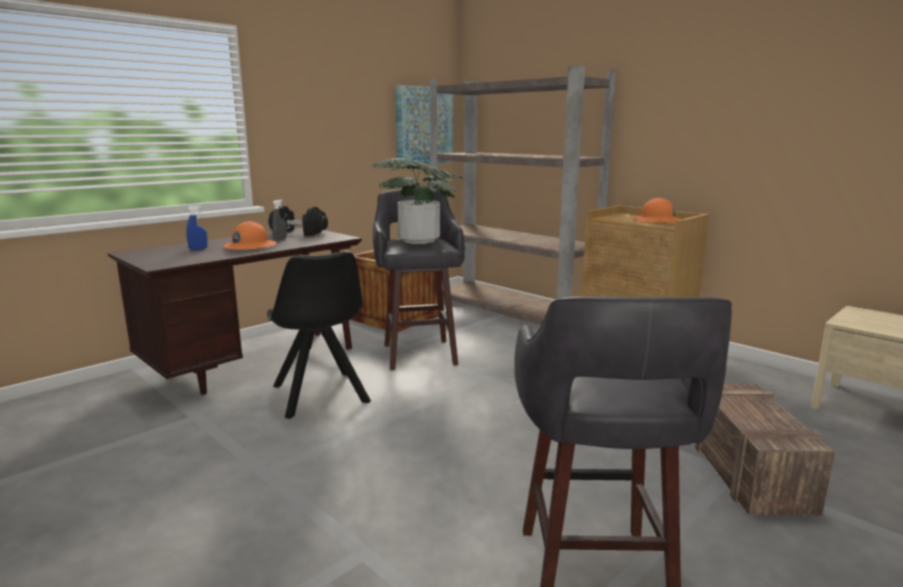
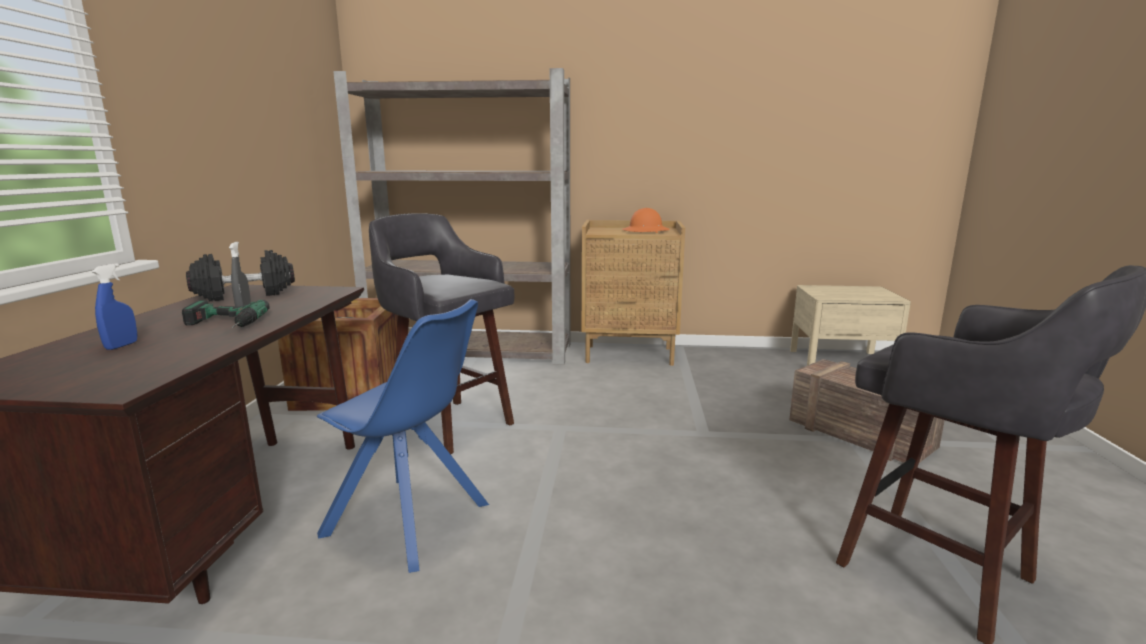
camera: 40 degrees left, 0 degrees up
(250, 247) = (221, 325): orange hard hat -> power drill
(320, 395) = (410, 521): black chair -> blue chair
(419, 240) = (446, 279): potted plant -> none
(424, 125) = (320, 135): picture -> none

